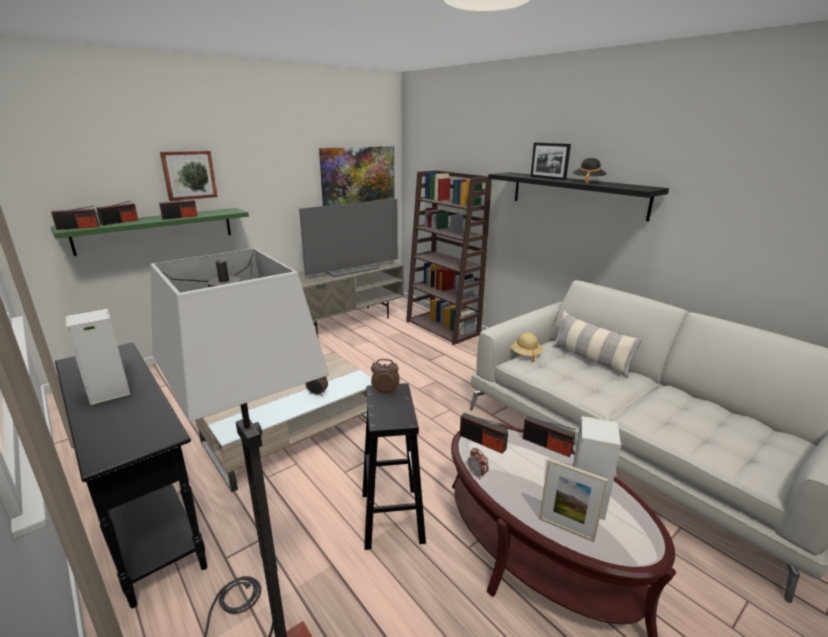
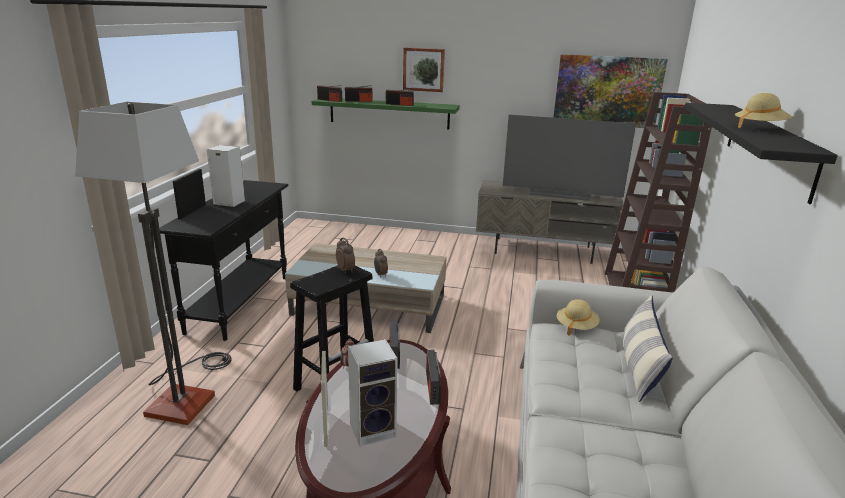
camera: 50 degrees right, 0 degrees up
(547, 178) = (728, 116): picture frame -> picture frame (192, 211)
(588, 181) = (759, 128): black hat -> beige hat

